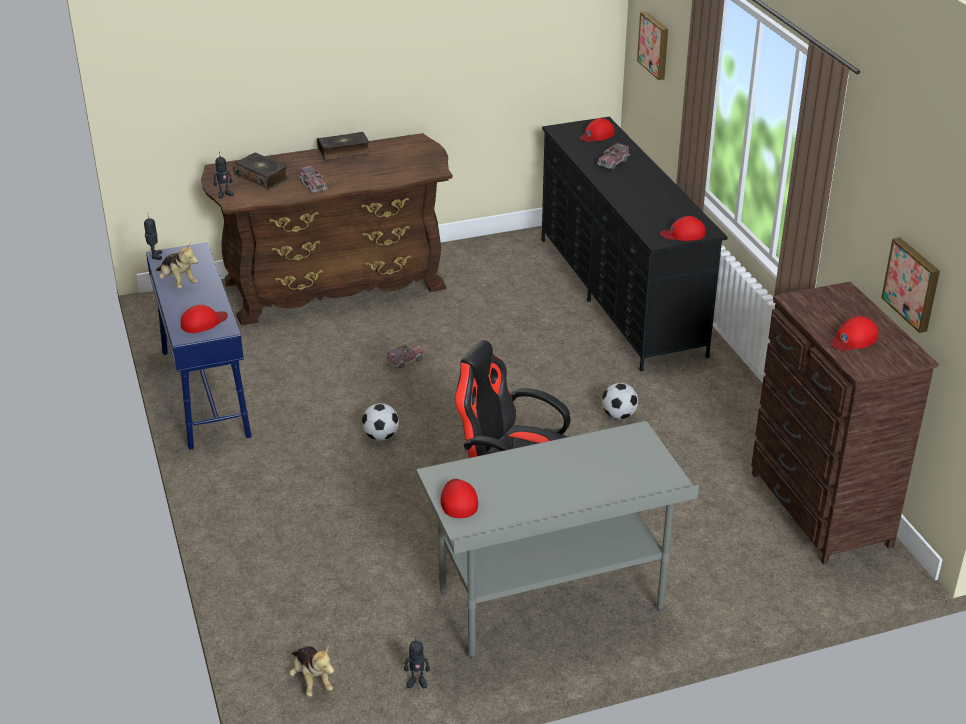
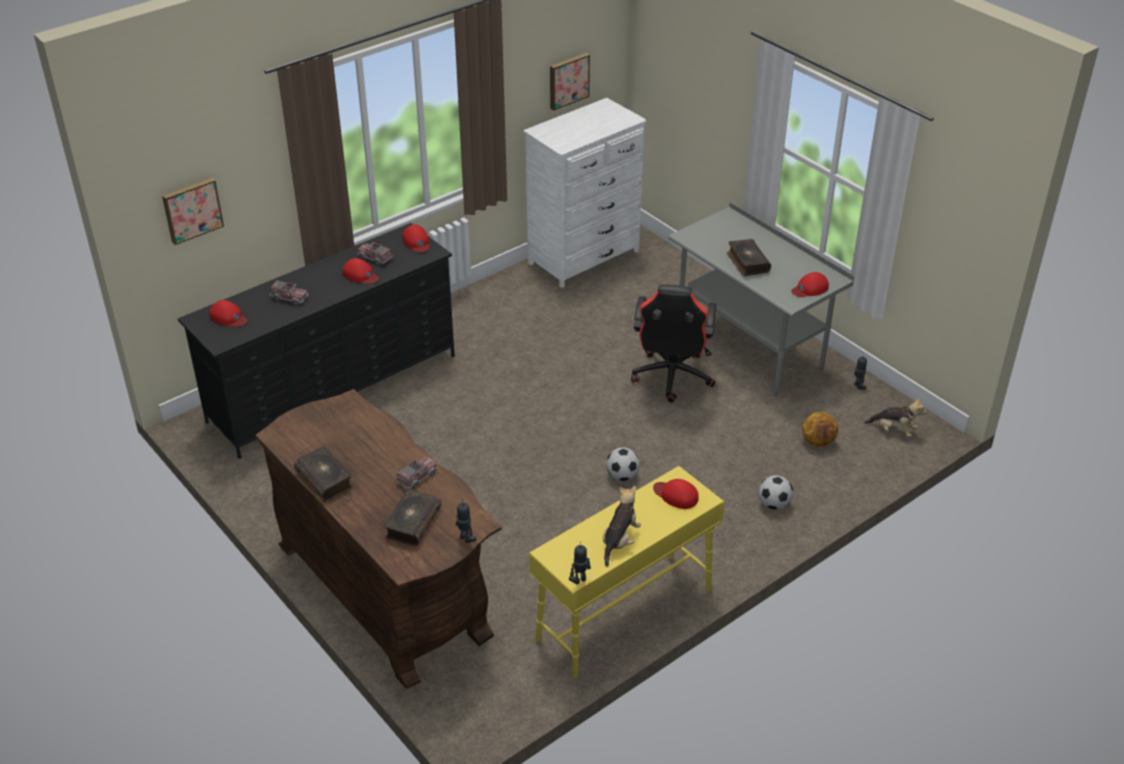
camera: 110 degrees left, 5 degrees up
(206, 393) = (623, 614): blue console table -> yellow console table
(312, 680) = (893, 430): plush toy -> plush toy turned 75 degrees clockwise
(336, 600) = (818, 442): none -> basketball
(405, 361) = (503, 494): toy truck -> toy truck (375, 258)
(546, 465) = (747, 263): none -> book
(619, 415) = (523, 356): football -> football (774, 504)
(818, 510) = (585, 258): brown dresser -> white dresser
(853, 339) = (599, 123): red cap -> red cap (360, 275)

